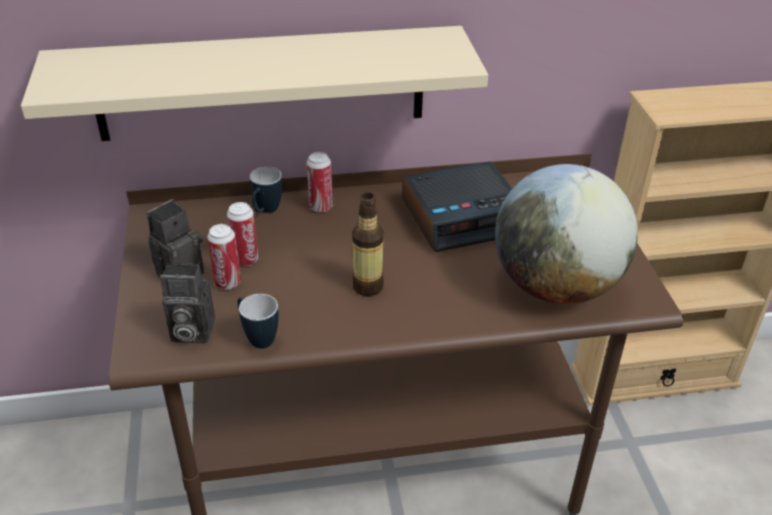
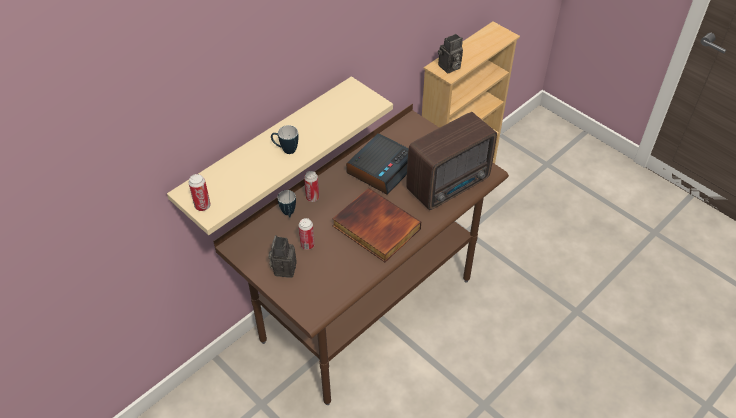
camera: 35 degrees left, 10 degrees up
(189, 332) = (321, 293): camera -> camera (449, 67)
(227, 283) = (312, 261): can -> can (202, 206)
(257, 337) = (353, 279): mug -> mug (285, 150)
(367, 286) = (375, 228): bottle -> book
(556, 286) = (450, 184): globe -> radio

